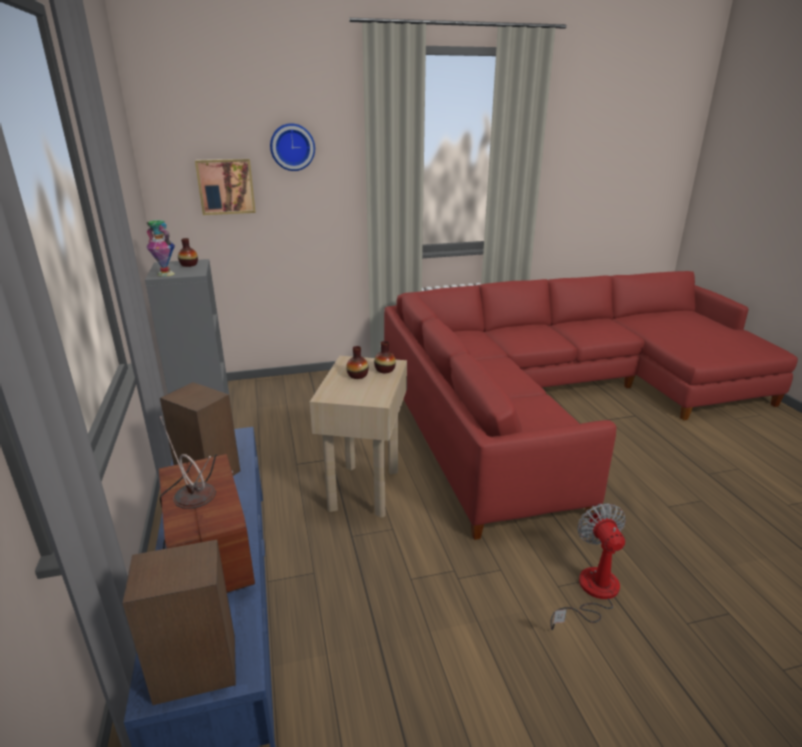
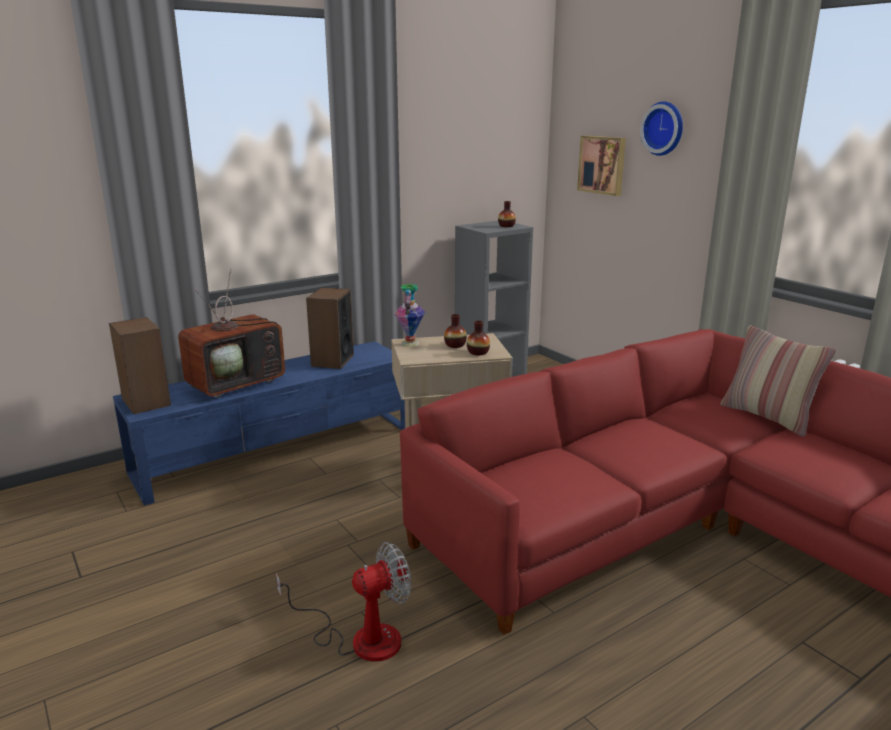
camera: 70 degrees right, 5 degrees down
(166, 274) = (474, 226): vase -> vase (410, 343)
(476, 330) = (767, 417): none -> pillow

